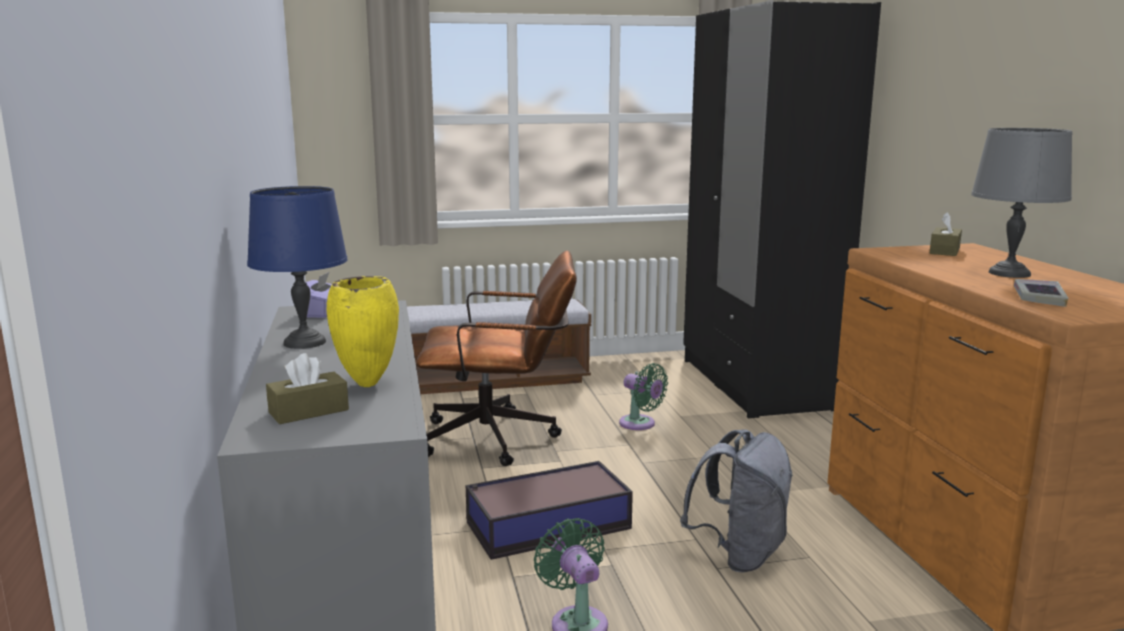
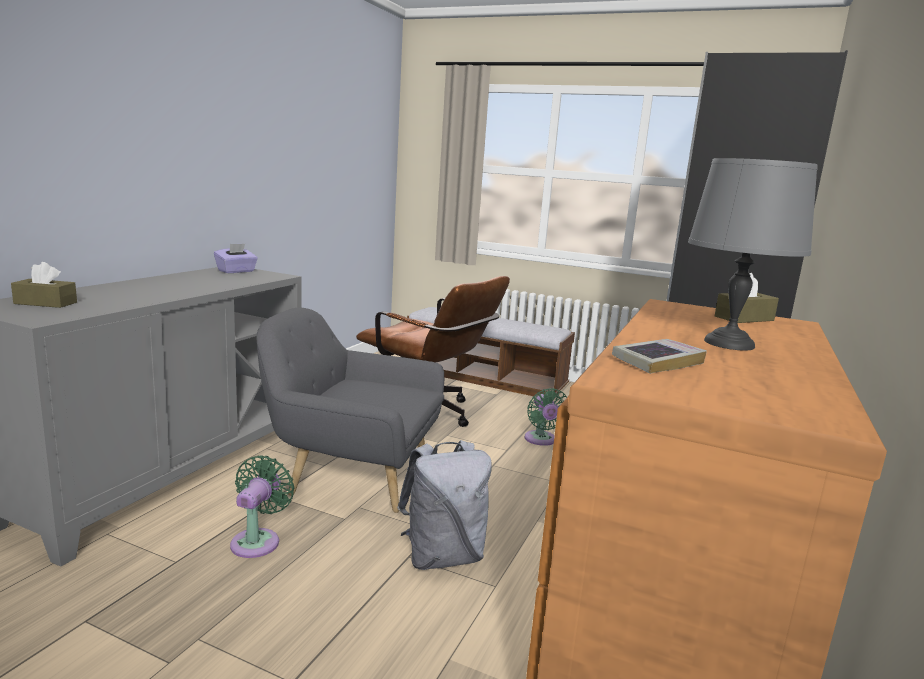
camera: 35 degrees right, 0 degrees up
(305, 342) = (173, 279): blue table lamp -> none
(368, 385) = (115, 301): yellow vase -> none
(546, 525) = (353, 476): storage box -> grey armchair

